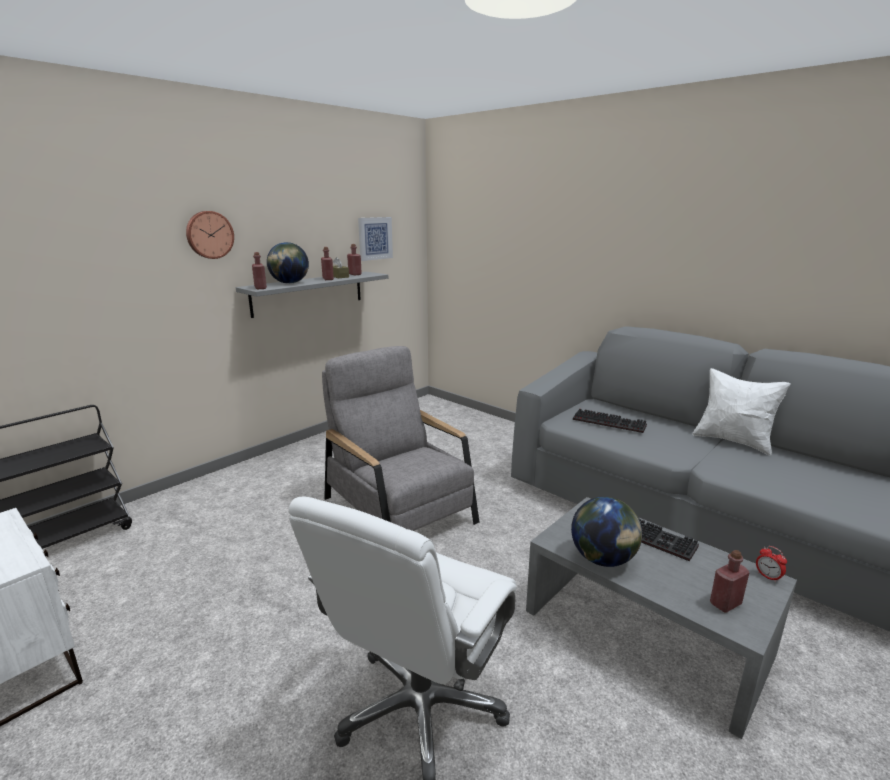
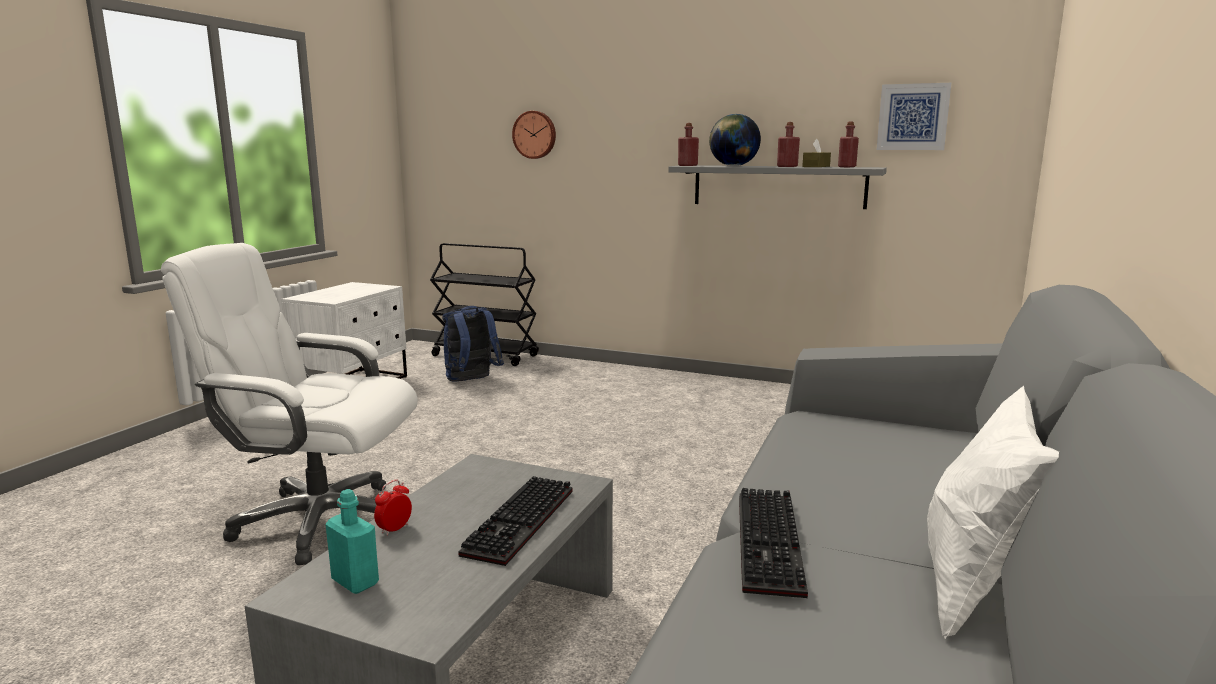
camera: 70 degrees right, 5 degrees down
(134, 564) = (471, 381): none -> blue backpack
(209, 235) = (663, 104): wall clock -> wall clock (535, 135)
(399, 510) = (635, 453): grey armchair -> none
(603, 559) = (444, 495): globe -> none
(610, 422) = (875, 454): keyboard -> keyboard (773, 544)
(725, 603) = (355, 582): red bottle -> turquoise bottle
(768, 577) = (434, 629): alarm clock -> alarm clock (394, 529)

